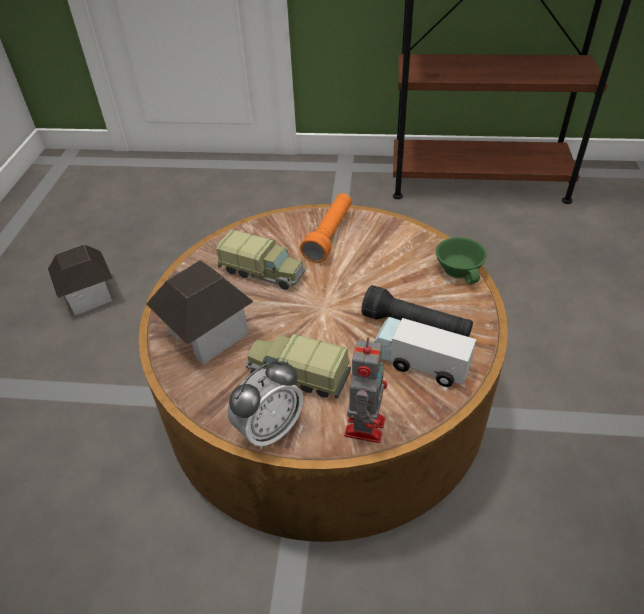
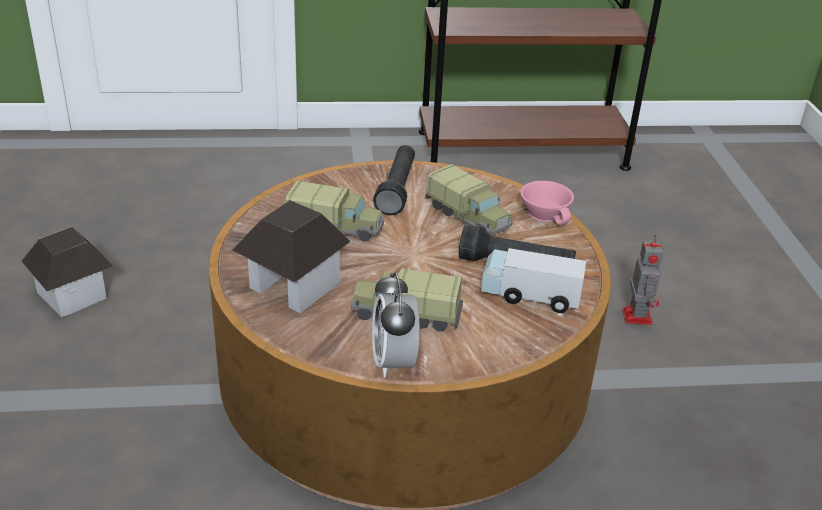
camera: 15 degrees left, 10 degrees down
(269, 430) = (393, 362): alarm clock -> alarm clock turned 135 degrees clockwise
(329, 235) = (397, 189): orange flashlight -> black flashlight
(365, 425) = (490, 350): toy robot -> toy robot (636, 315)
(386, 269) = (468, 217): none -> toy truck
(461, 269) = (547, 214): green cup -> pink cup

